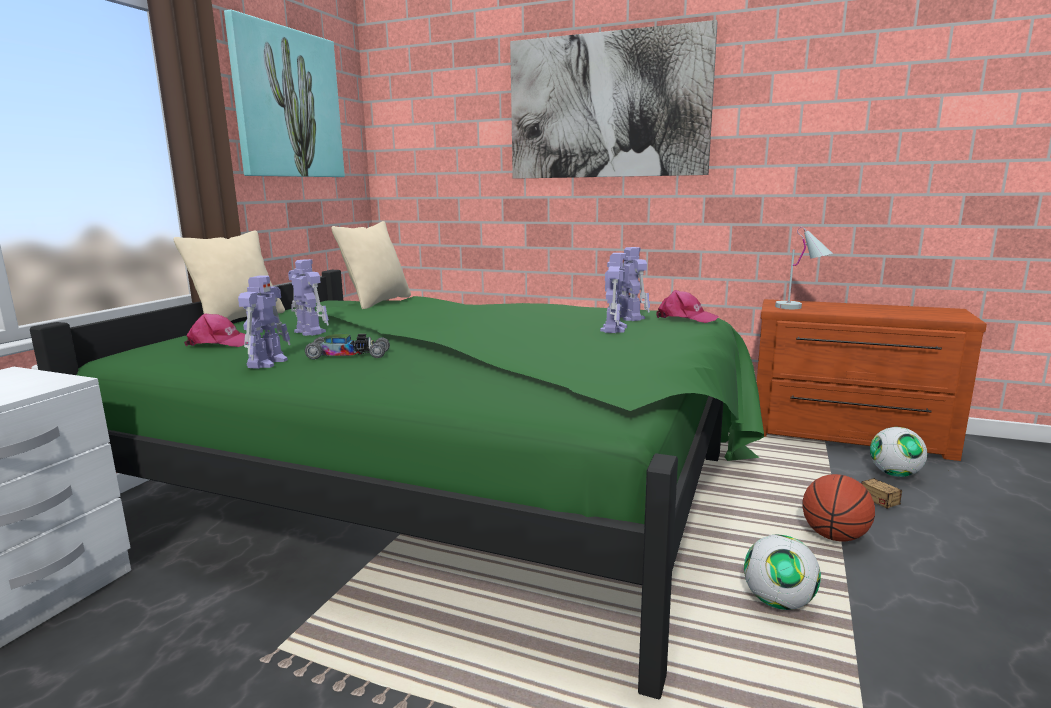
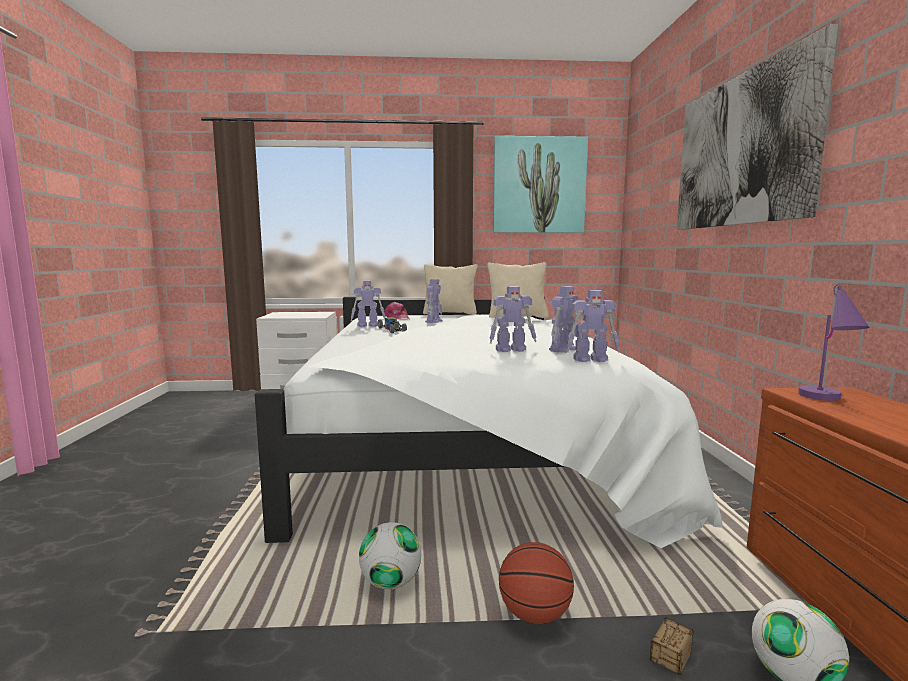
camera: 65 degrees right, 5 degrees down
(459, 485) = (465, 444): green bed -> white bed
(685, 318) = (591, 360): pink cap -> toy robot
(800, 308) = (827, 400): white table lamp -> purple table lamp

